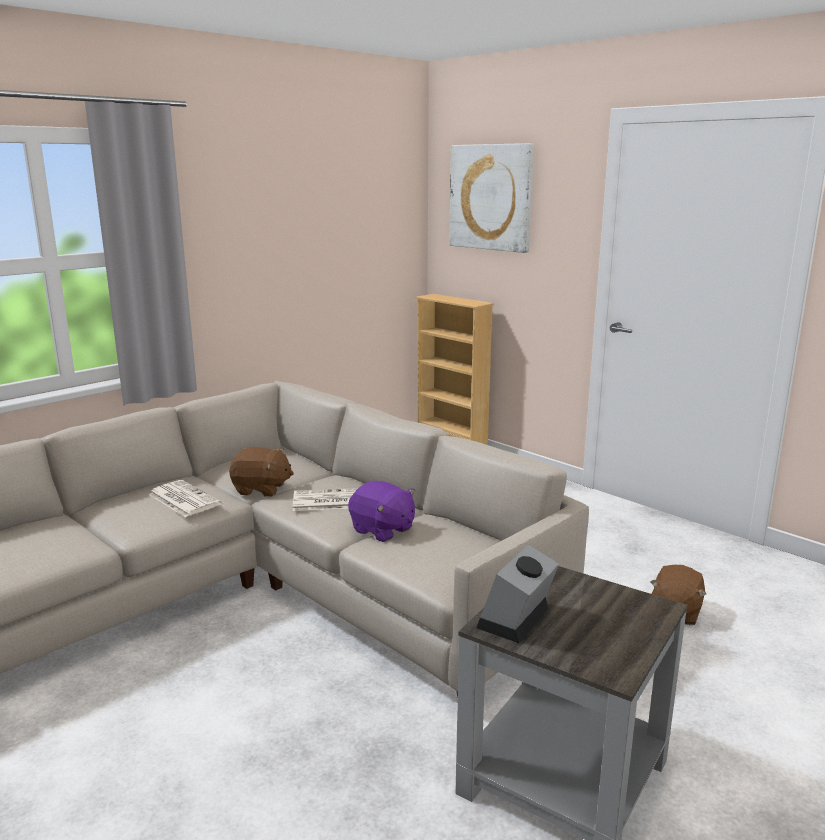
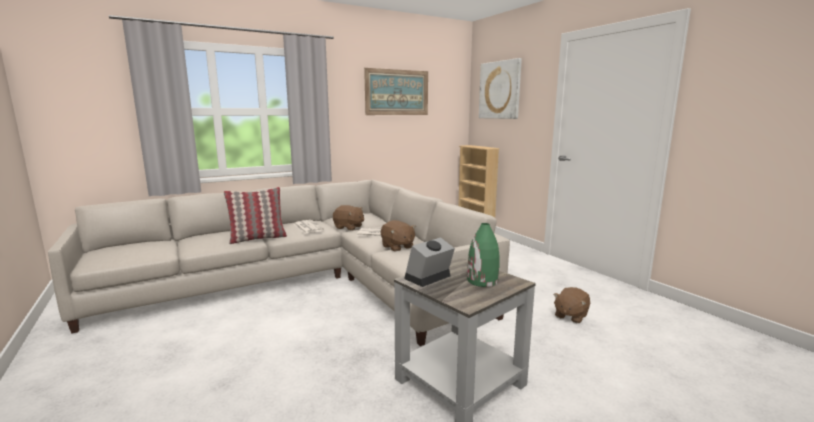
camera: 15 degrees right, 5 degrees down
(93, 540) = (257, 238): none -> pillow
(304, 204) = (397, 92): none -> picture
(382, 530) = (397, 247): purple plush toy -> brown plush toy
(606, 613) = (482, 281): none -> green vase

